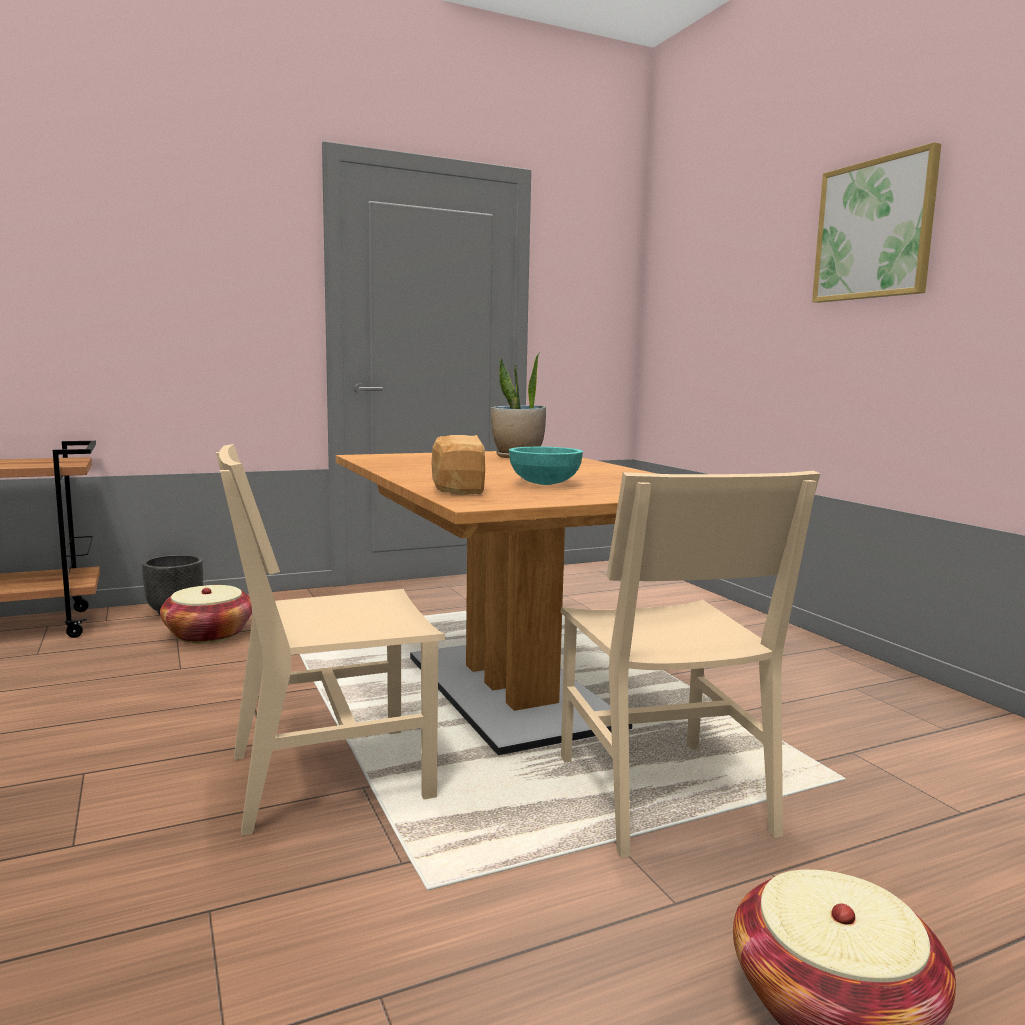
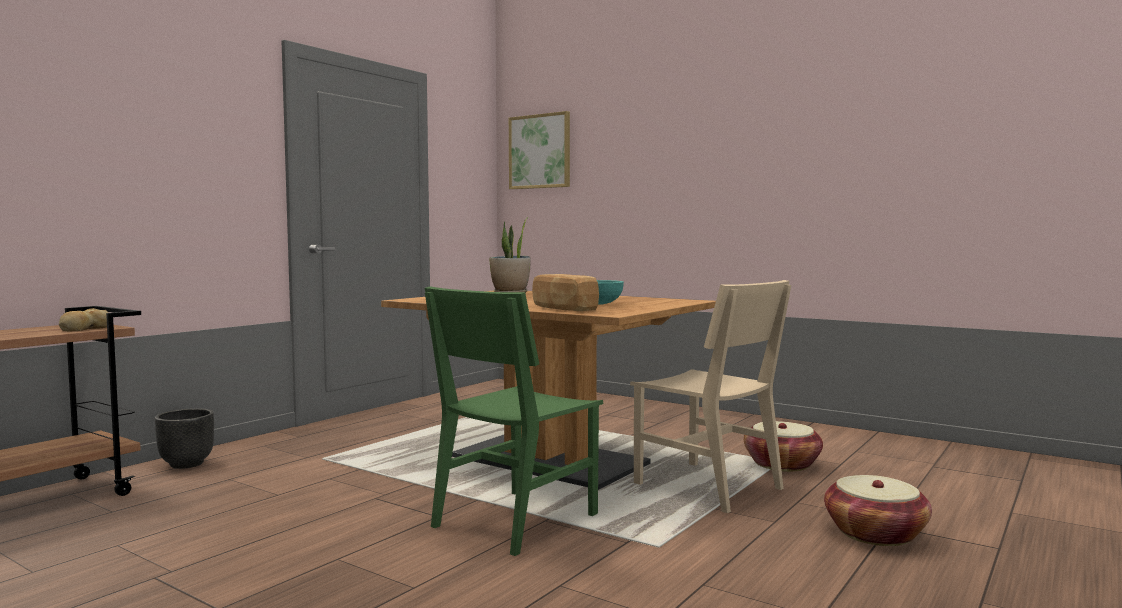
camera: 30 degrees left, 5 degrees down
(44, 464) = (84, 329): none -> bread
(208, 634) = (254, 472): basket -> basket (782, 464)
(330, 776) = (515, 521): beige chair -> green chair
(874, 230) = (696, 139): picture -> picture (540, 151)

